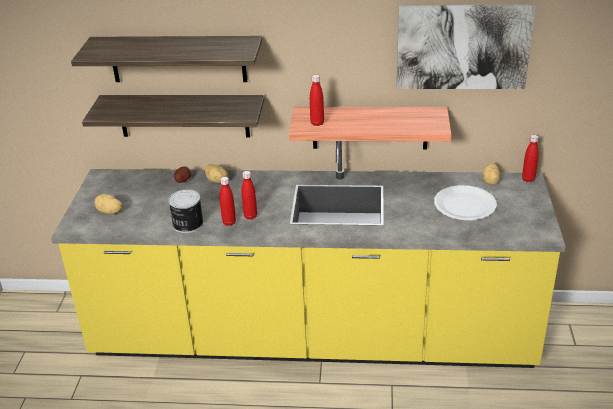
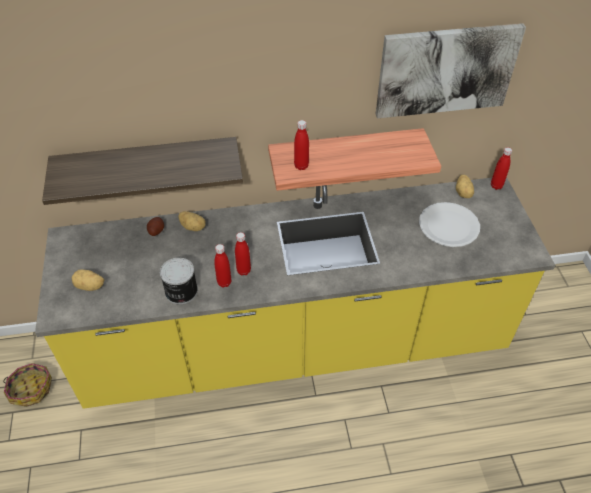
camera: 15 degrees left, 15 degrees up
(47, 335) = (31, 389): none -> basket
(178, 59) = (138, 111): shelf -> none

